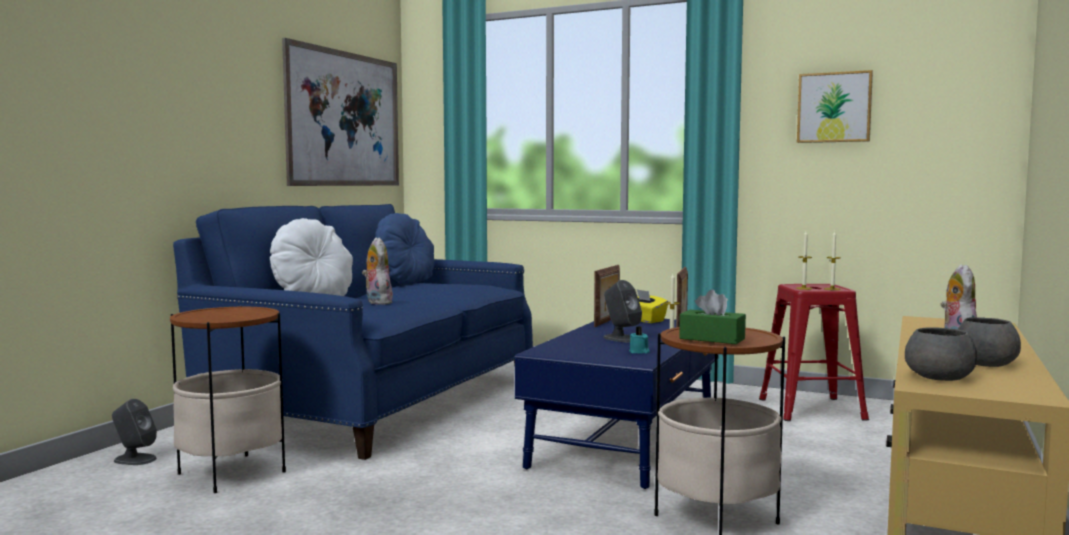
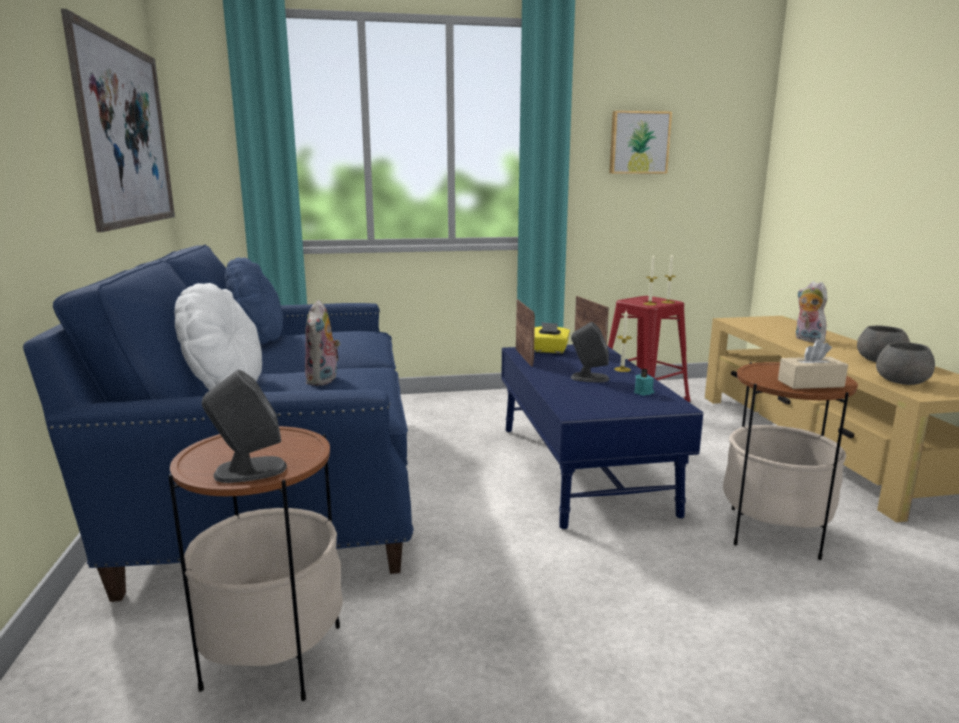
camera: 35 degrees left, 10 degrees up
(134, 459) = (84, 693): grey speaker -> grey speaker (249, 470)
(377, 302) = (324, 380): plush toy -> plush toy turned 120 degrees counterclockwise
(712, 339) = (810, 383): green tissue box -> beige tissue box

